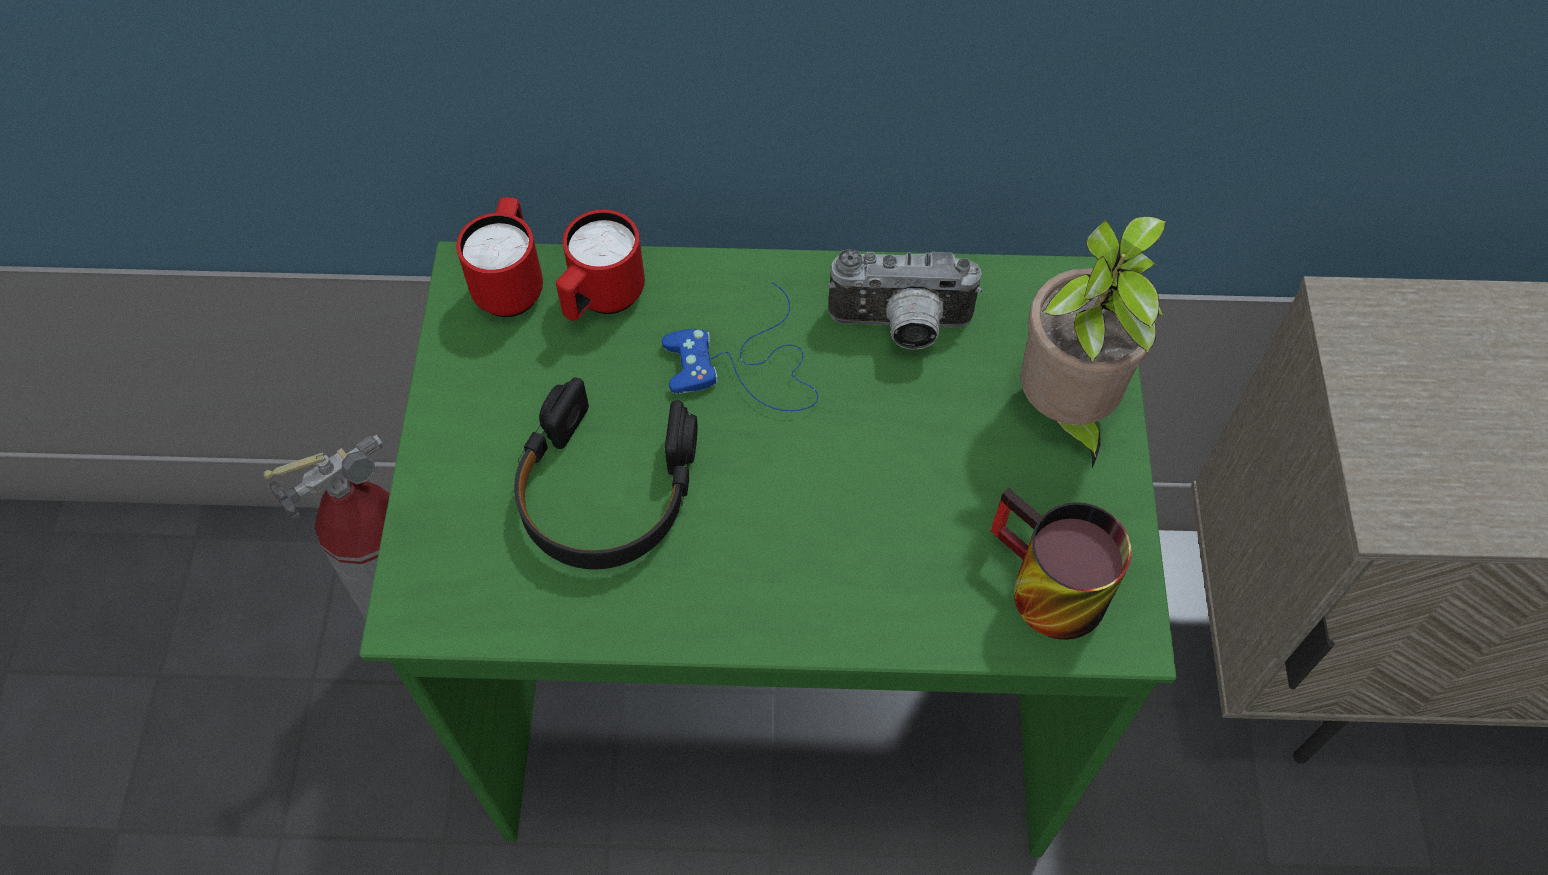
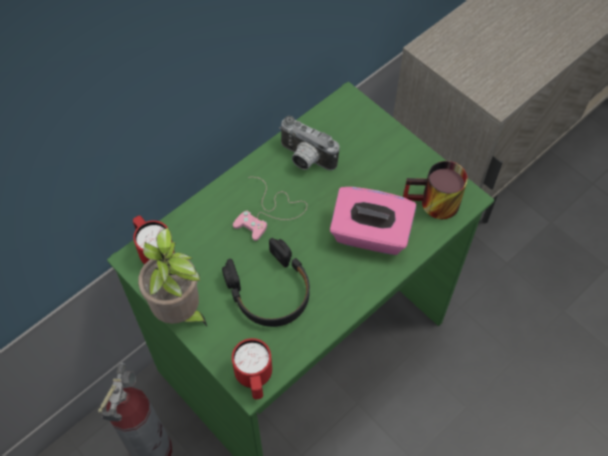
camera: 45 degrees left, 0 degrees up
(602, 300) = (194, 230): red mug -> red mug (254, 379)
(748, 366) = (270, 212): blue game controller -> pink game controller
(869, 542) = (370, 235): none -> pink tissue box
(900, 328) = (305, 159): camera -> camera turned 75 degrees clockwise
(1065, 412) = (383, 145): potted plant -> potted plant (180, 313)

